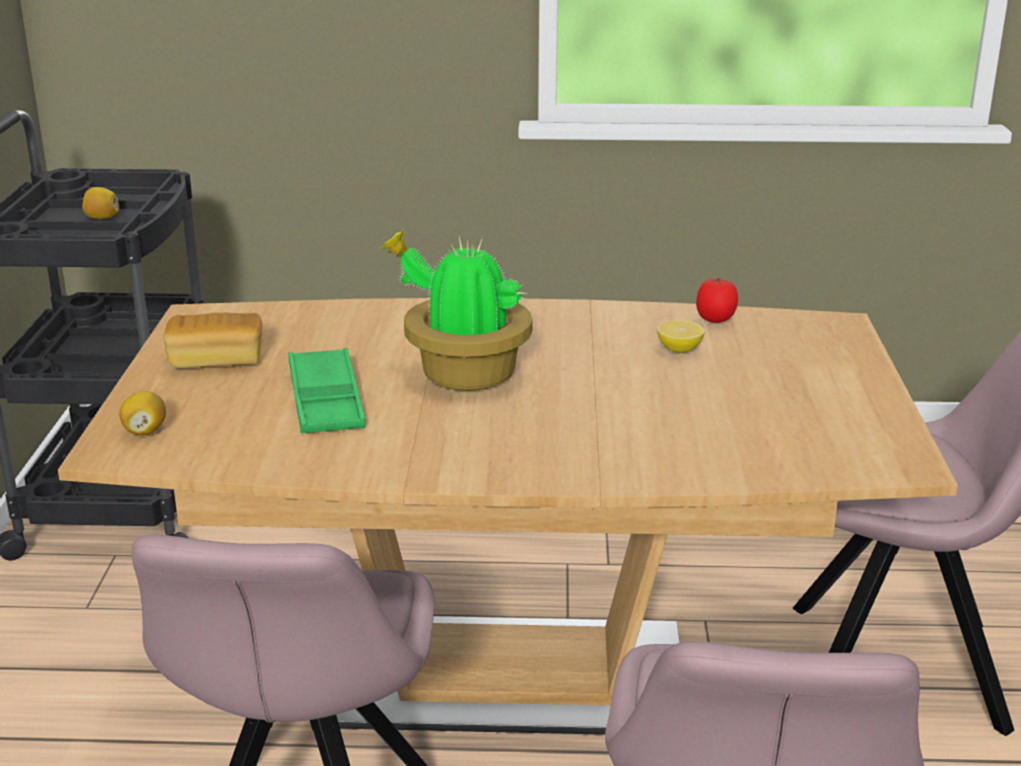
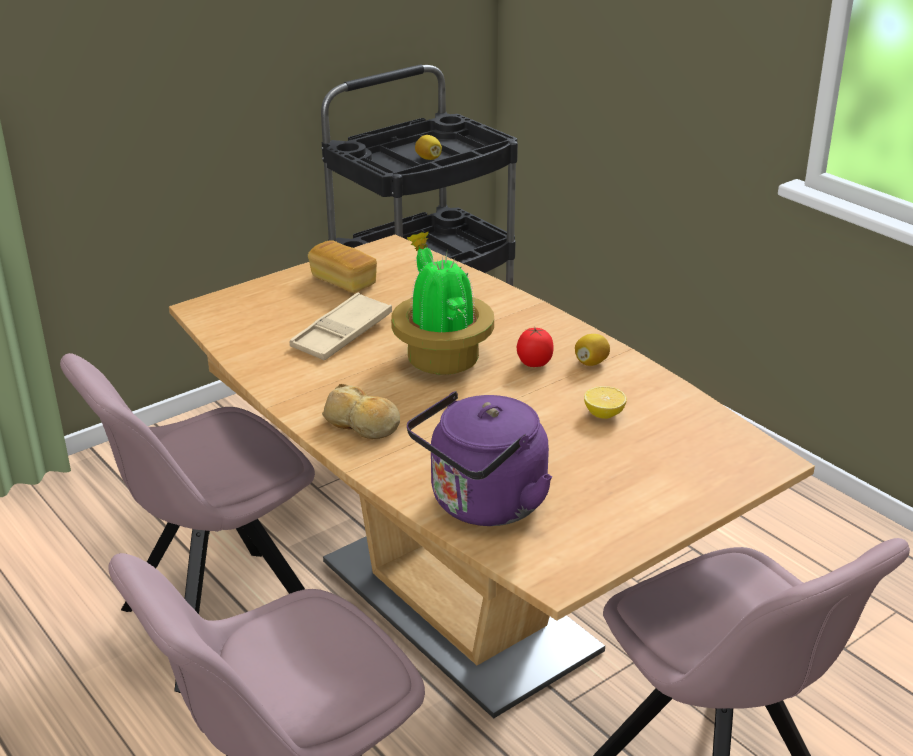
camera: 50 degrees right, 5 degrees up
(145, 431) = (235, 305): lemon -> lemon (591, 362)
(326, 400) = (342, 334): green tray -> beige tray
(523, 454) = (362, 424): none -> bread
(715, 320) = (680, 408): tomato -> tomato (534, 364)
(754, 452) = (483, 505): none -> purple kettle

